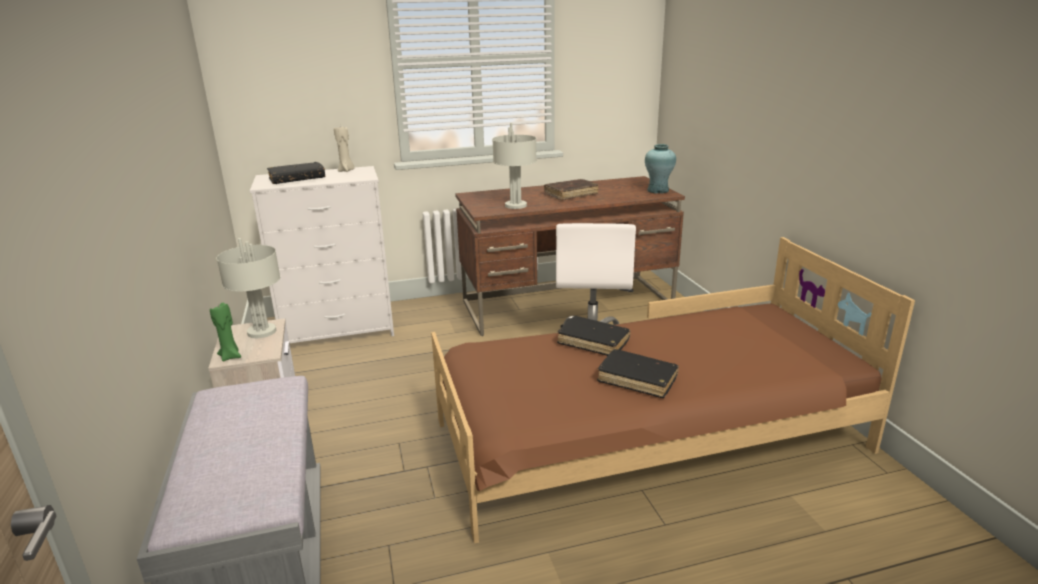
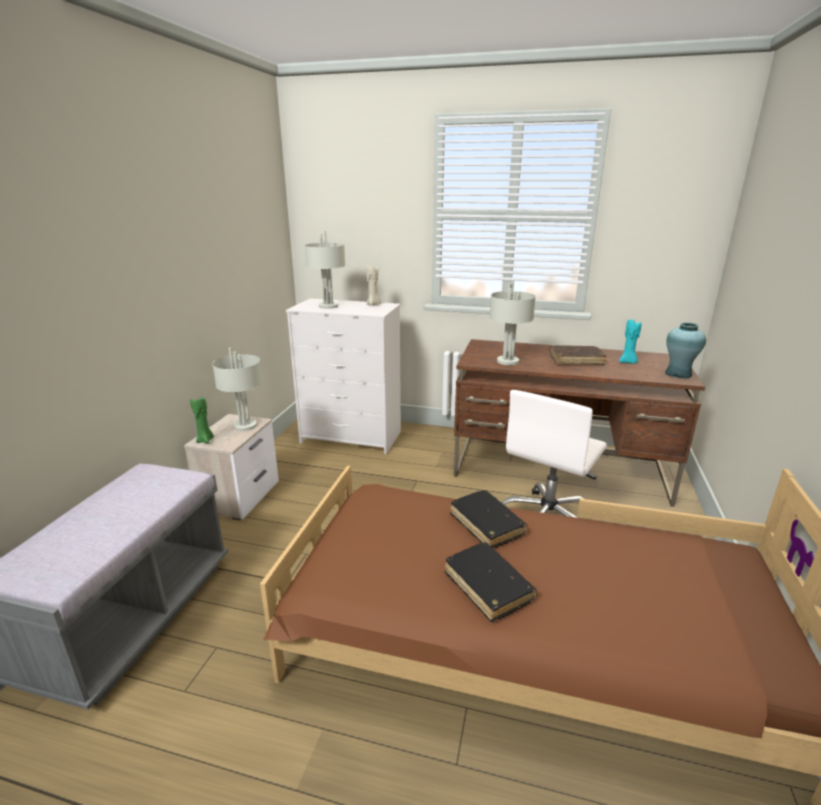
camera: 30 degrees right, 0 degrees up
(297, 179) = (329, 306): black book -> grey table lamp
(612, 189) = (627, 362): none -> turquoise candle

